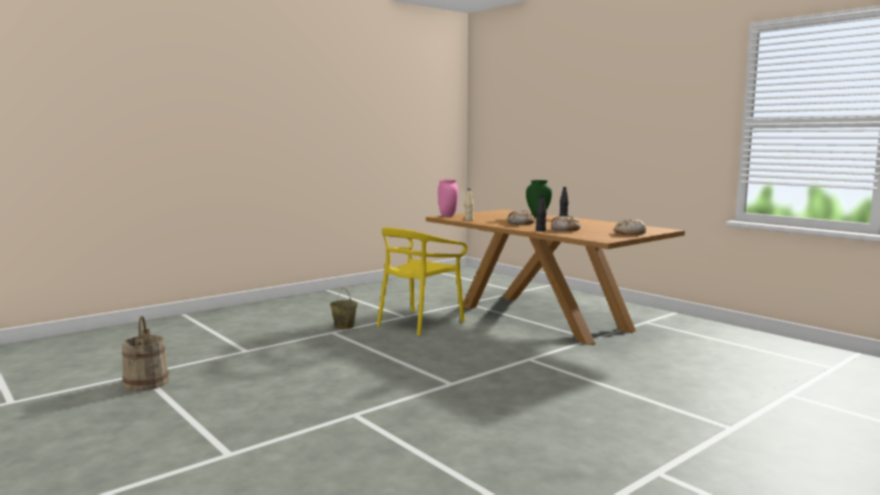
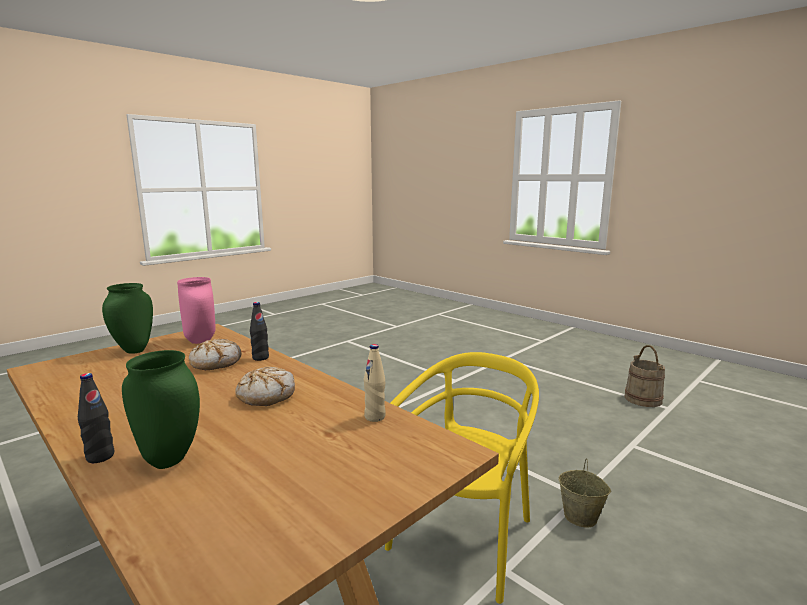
camera: 175 degrees right, 5 degrees up
(448, 216) = (435, 459): pink vase -> pink vase (199, 341)
(629, 233) = (135, 351): bread -> green vase

